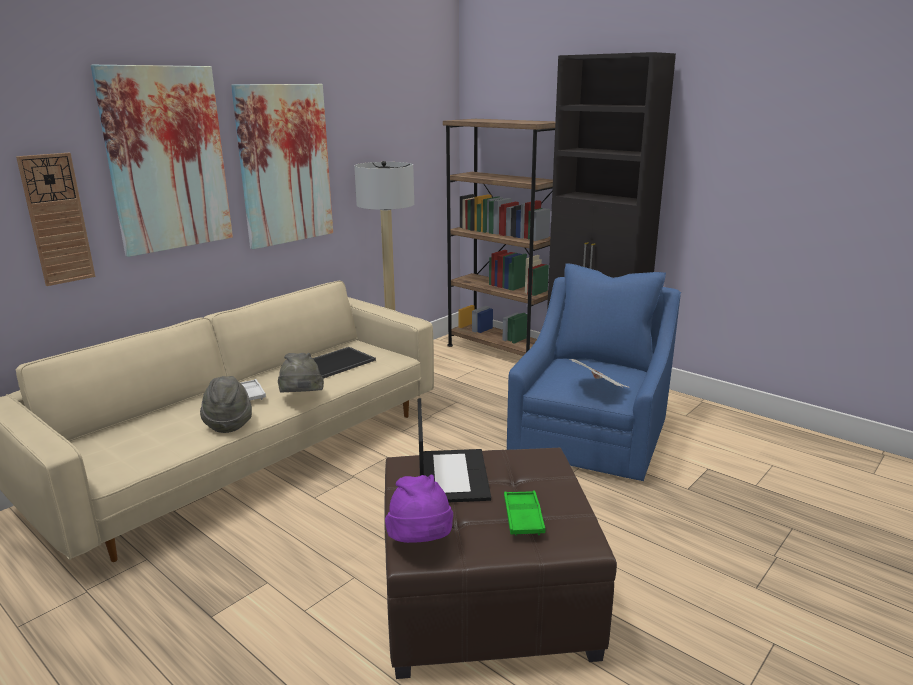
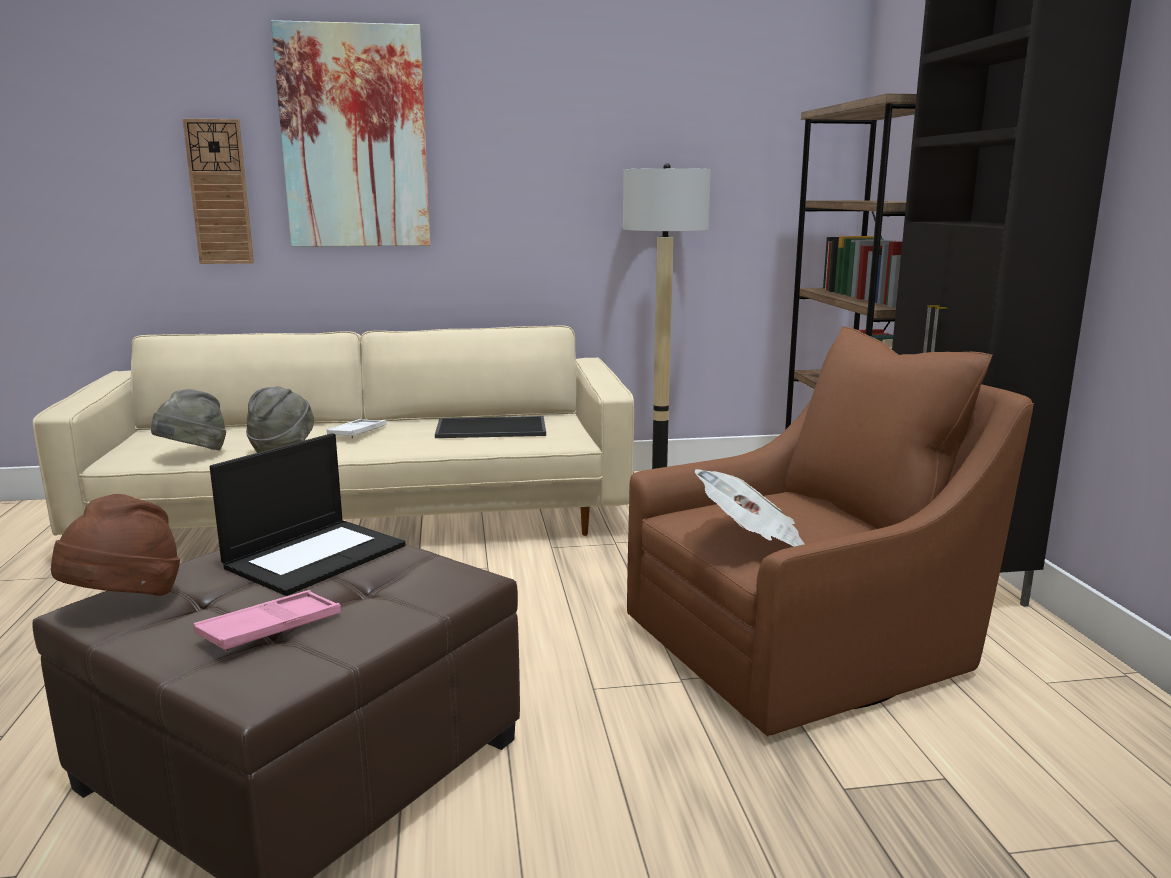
camera: 40 degrees right, 5 degrees down
(285, 165) = (522, 161): picture -> none
(301, 398) = (389, 448): grey hat -> grey hat (193, 455)
(421, 543) = (124, 602): purple hat -> brown hat
(523, 517) = (270, 629): green tray -> pink tray
(592, 435) = (806, 645): blue armchair -> brown armchair

